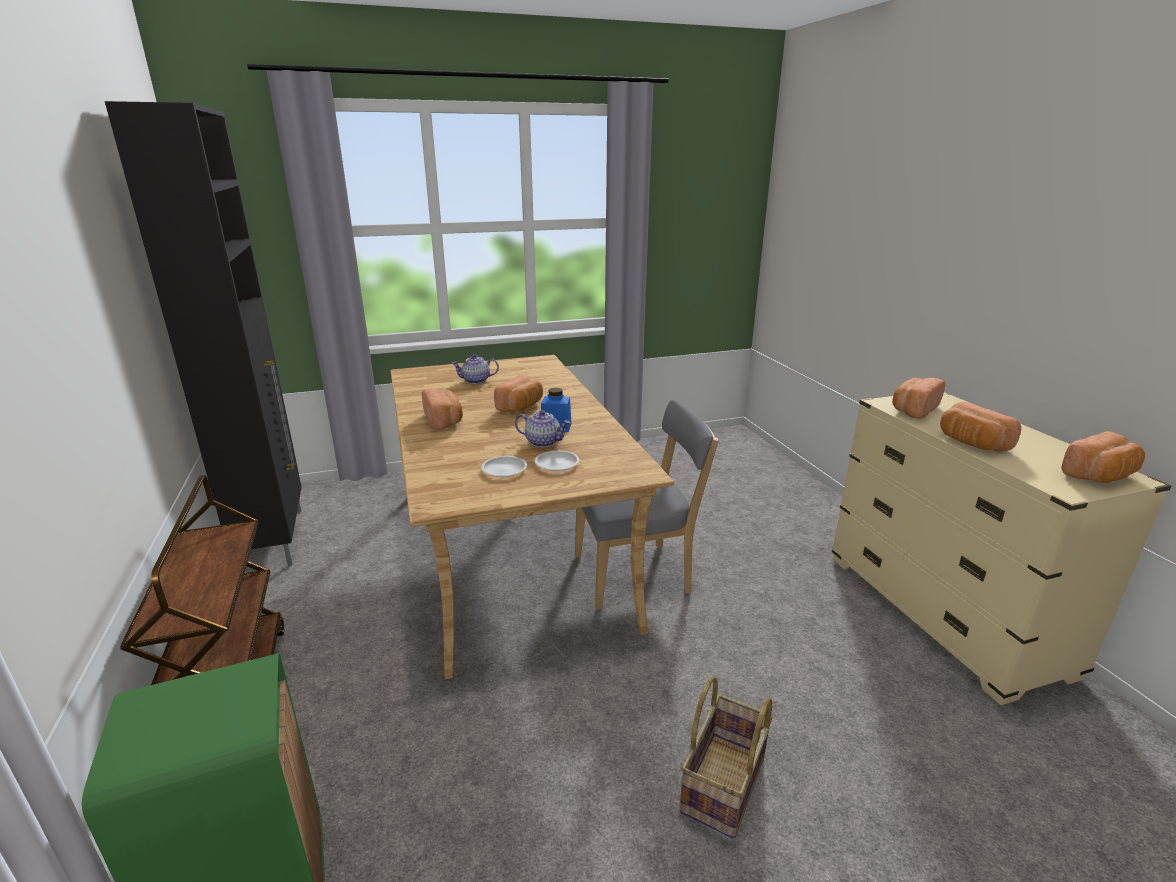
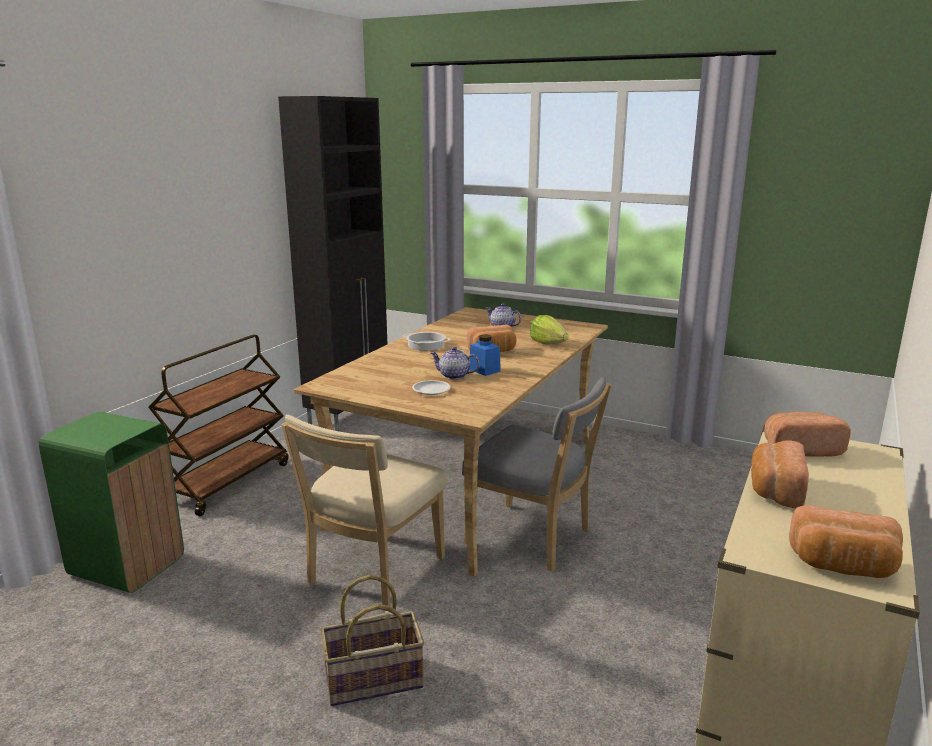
camera: 45 degrees right, 5 degrees down
(444, 420) = (425, 345): bread -> cooking pot
(504, 470) = (394, 382): white plate -> none
(543, 442) = (454, 376): teapot -> teapot turned 135 degrees clockwise
(548, 384) = (548, 343): none -> lettuce
(565, 689) = (372, 573): none -> beige chair

